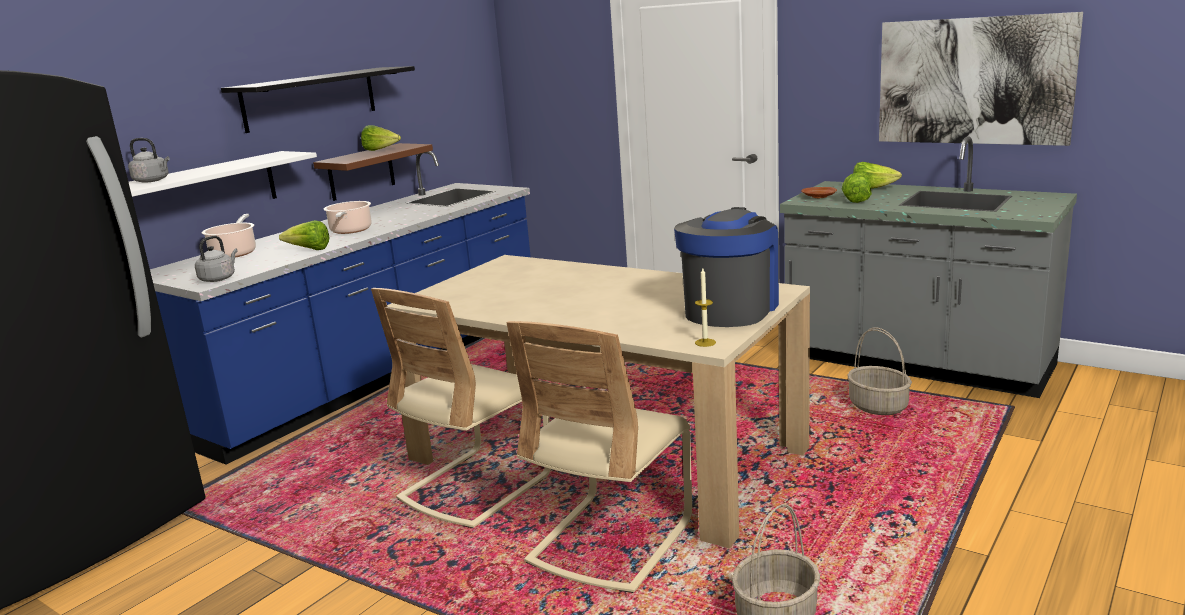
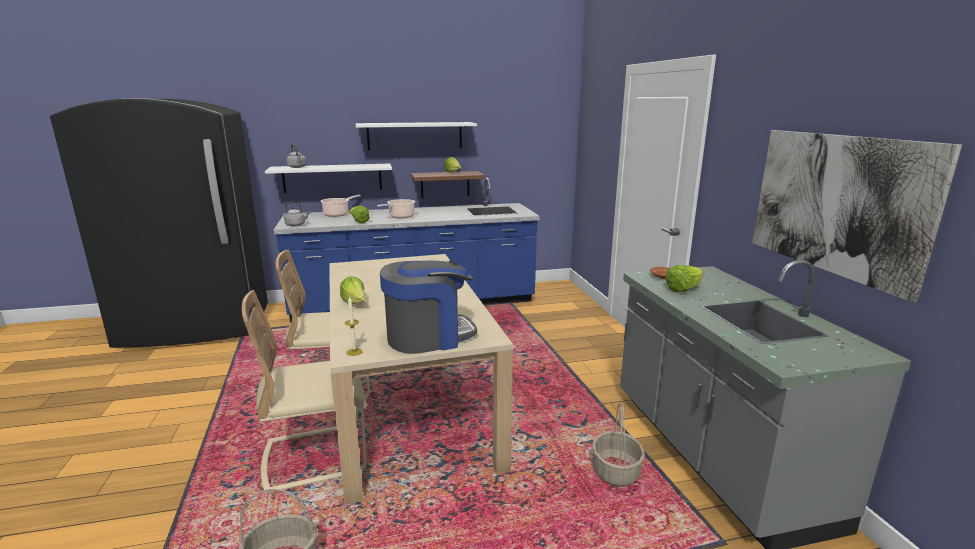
camera: 40 degrees right, 0 degrees up
(310, 99) = (415, 136): black shelf -> white shelf
(872, 189) = (724, 285): lettuce -> lettuce (355, 303)

